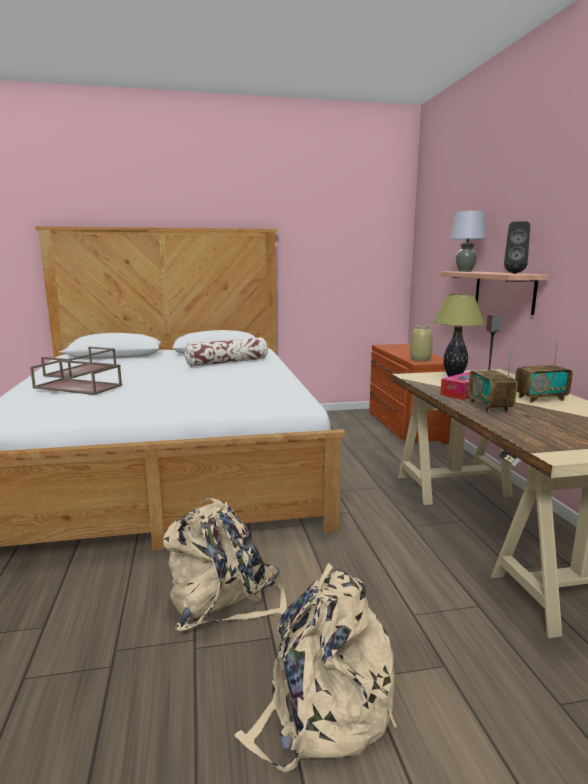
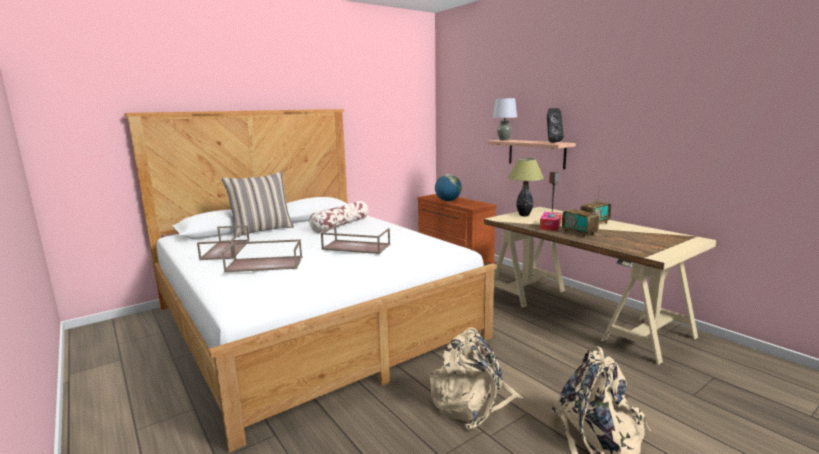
camera: 25 degrees left, 0 degrees up
(147, 358) = (262, 230): none -> pillow
(194, 384) = (355, 247): none -> brown tray
(400, 352) = (448, 201): none -> globe
(420, 359) = (470, 205): beige vase -> none

